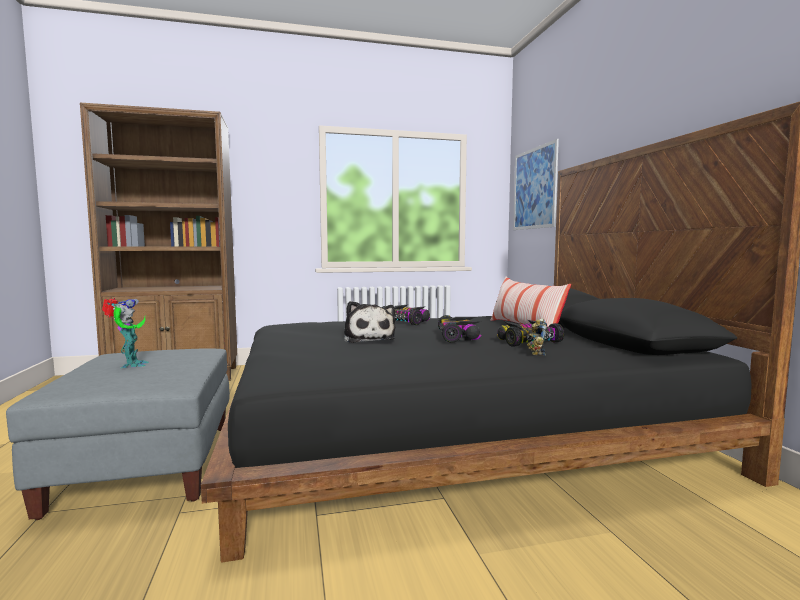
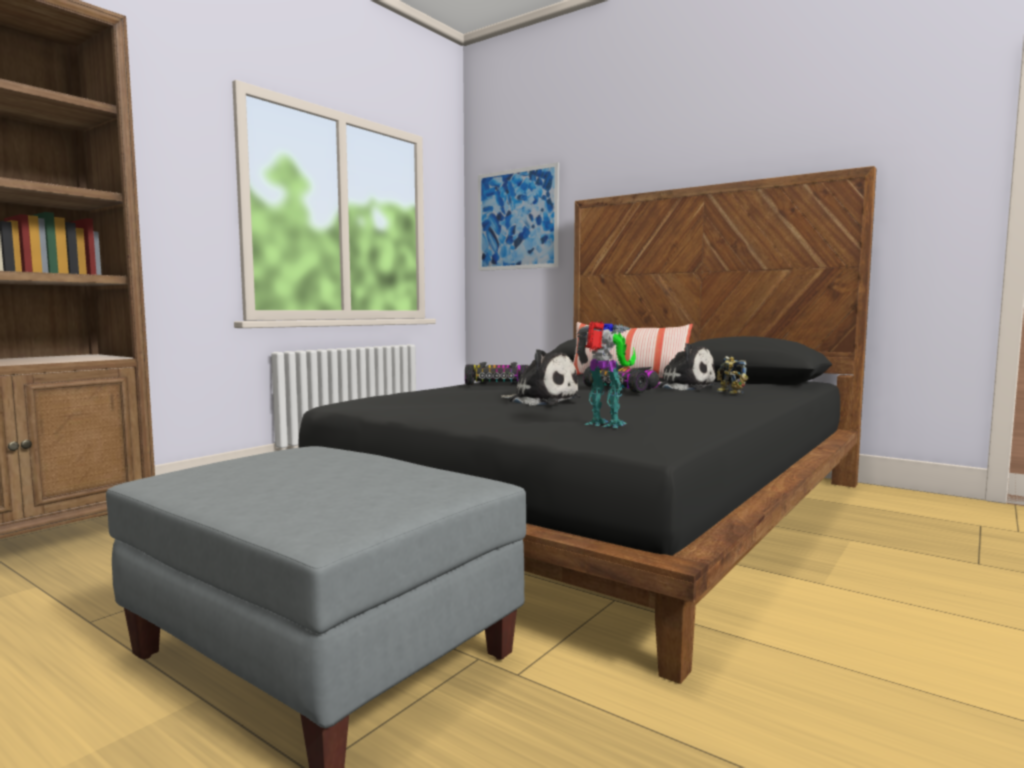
camera: 40 degrees left, 0 degrees up
(130, 365) = (296, 478): toy robot -> toy robot (606, 425)
(527, 342) = (683, 387): toy car -> plush toy

